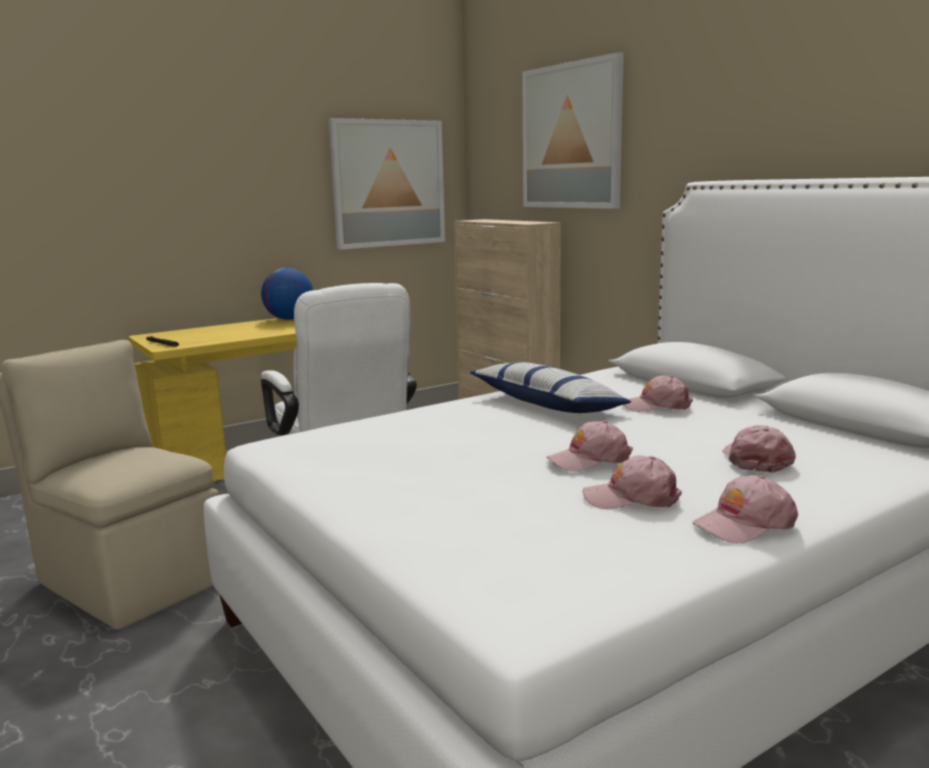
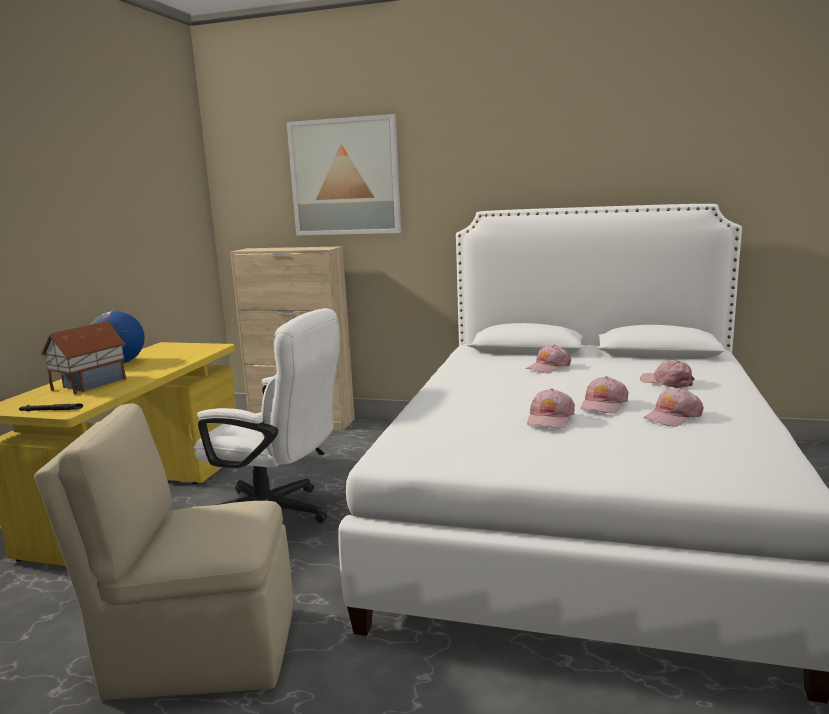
camera: 40 degrees left, 0 degrees up
(229, 331) = (89, 384): none -> toy house
(388, 183) = (164, 220): picture -> none
(547, 405) = (489, 381): pillow -> none
(744, 524) = (742, 412): pink cap -> pink cap (549, 418)

